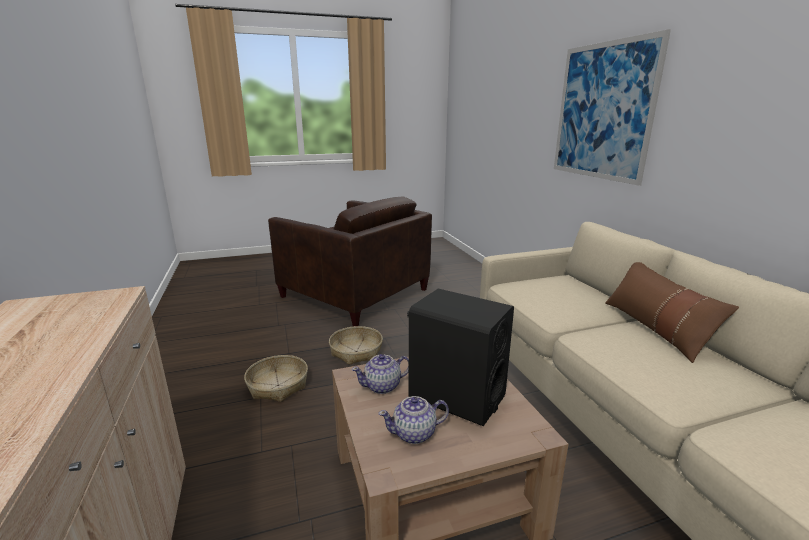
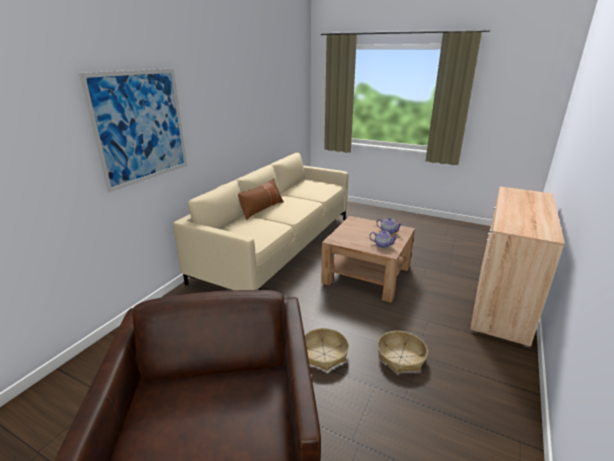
camera: 135 degrees left, 5 degrees up
(456, 396) = (361, 233): black speaker -> none

